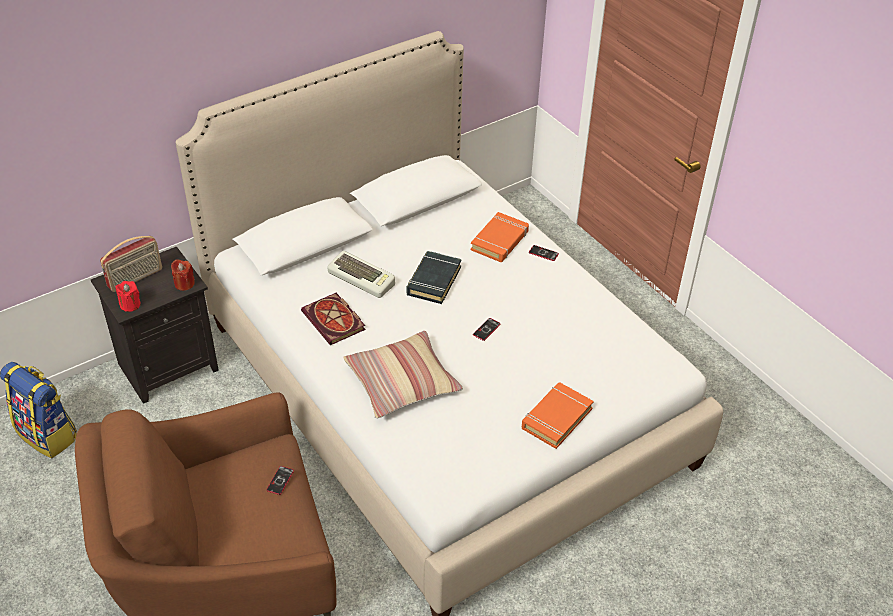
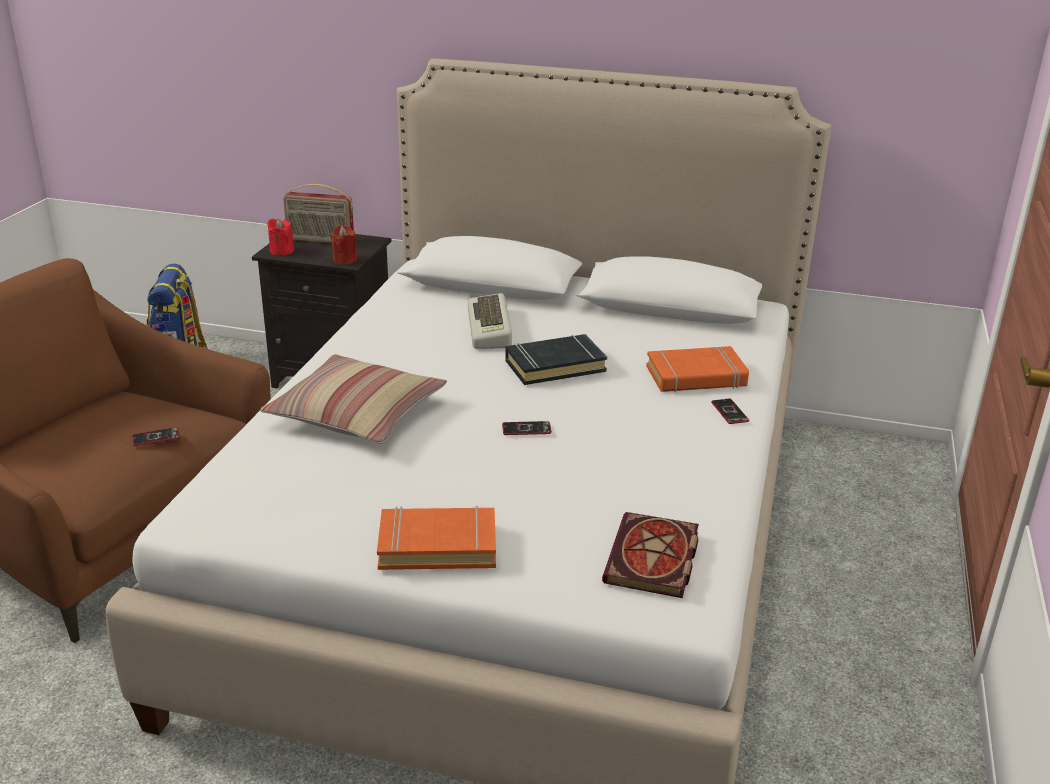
camera: 50 degrees right, 15 degrees down
(335, 321) = (400, 341): book -> book (654, 560)

